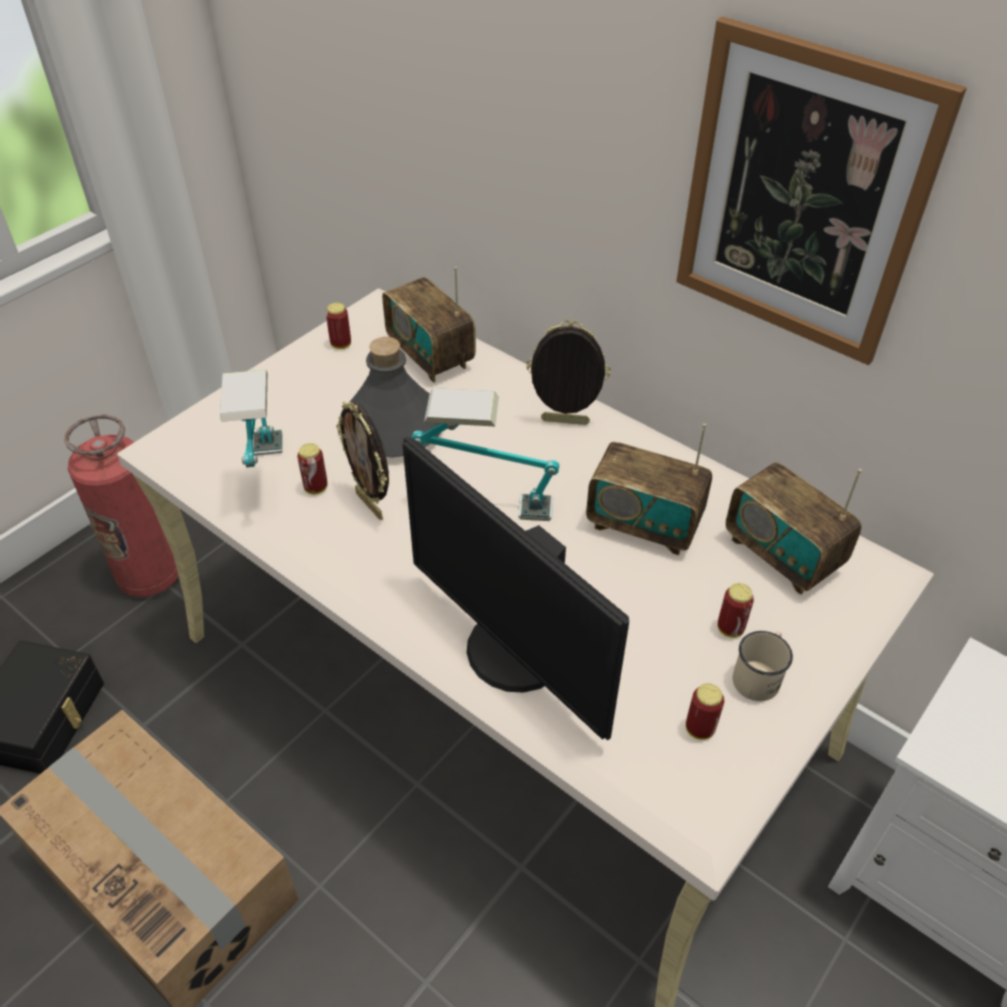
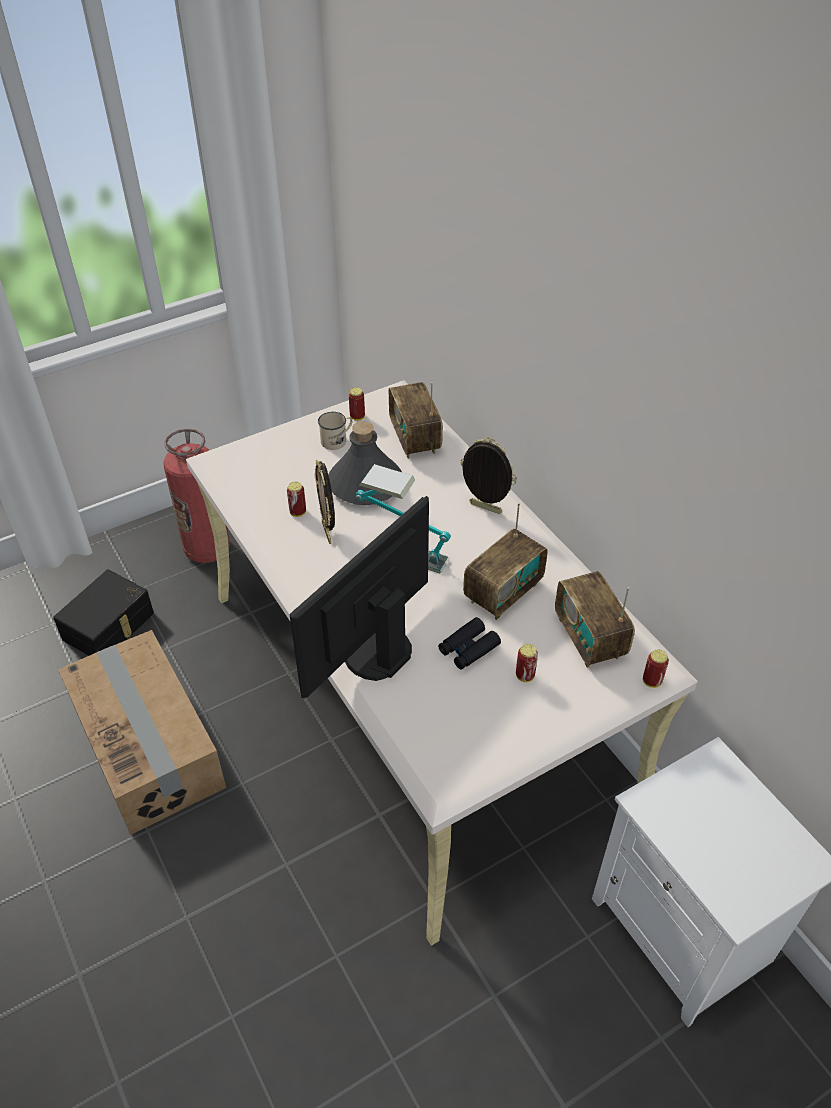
camera: 20 degrees right, 0 degrees up
(267, 477) = (270, 498): table lamp -> none
(513, 652) = (374, 650): monitor -> monitor turned 60 degrees clockwise
(638, 612) = (468, 648): none -> black binoculars
(643, 525) = (503, 593): radio -> radio turned 90 degrees counterclockwise
(699, 729) = (469, 731): can -> can (652, 681)
(759, 676) = (527, 710): beige mug -> beige mug (337, 440)
(801, 197) = (632, 391): picture -> none

